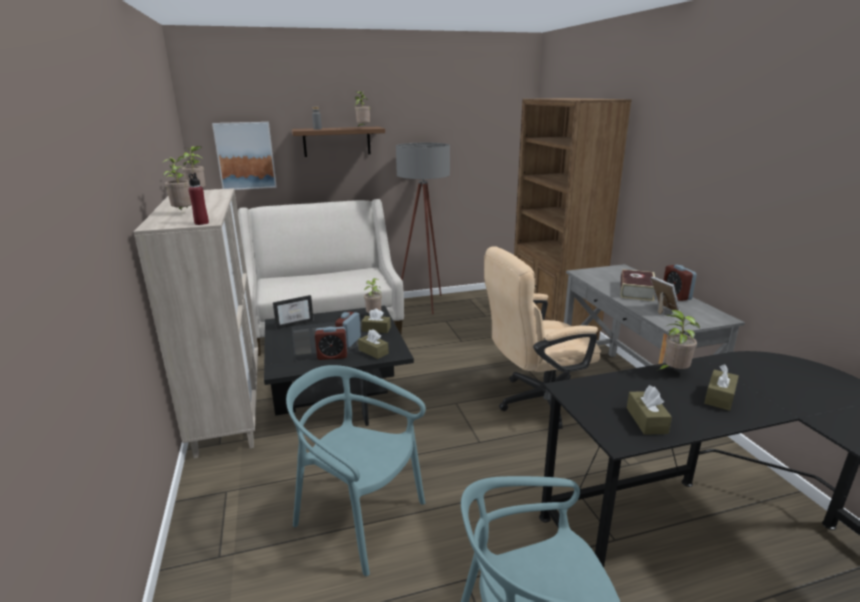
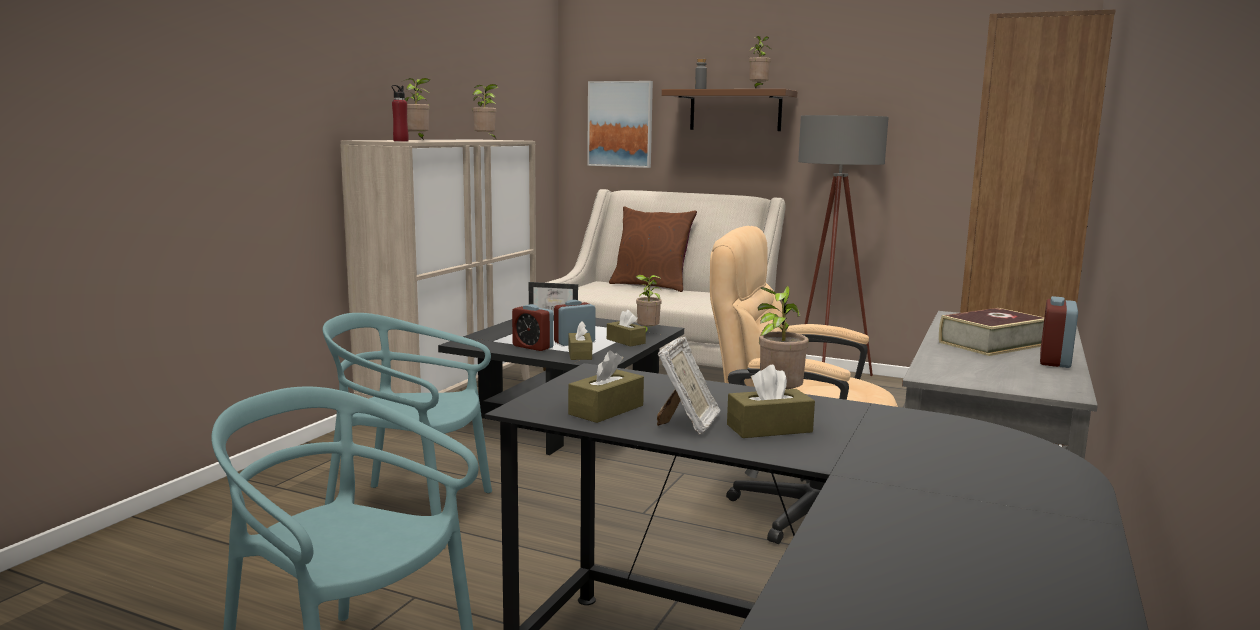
camera: 40 degrees right, 10 degrees down
(308, 274) = (651, 286): none -> brown pillow
(359, 518) = (411, 513): turquoise chair -> turquoise chair turned 60 degrees counterclockwise
(663, 310) = (972, 364): picture frame -> picture frame (688, 424)

